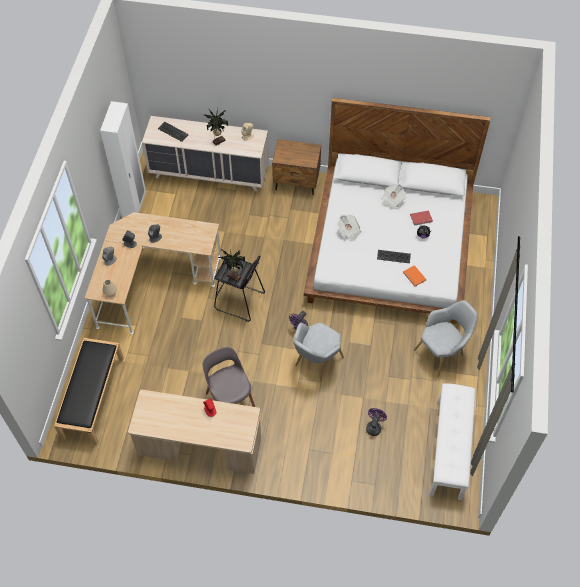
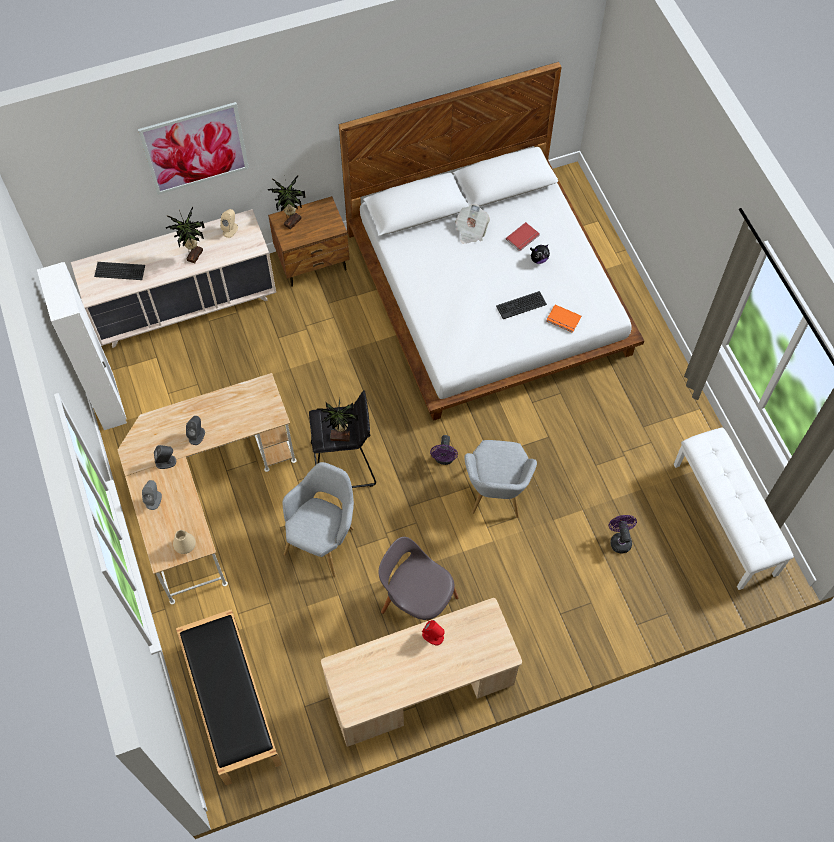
camera: 30 degrees left, 5 degrees up
(239, 75) = (195, 148): none -> picture
(288, 148) = (291, 221): none -> potted plant
(349, 231) = (444, 299): newspaper -> none
(442, 352) = (639, 400): grey armchair -> grey armchair (323, 538)

